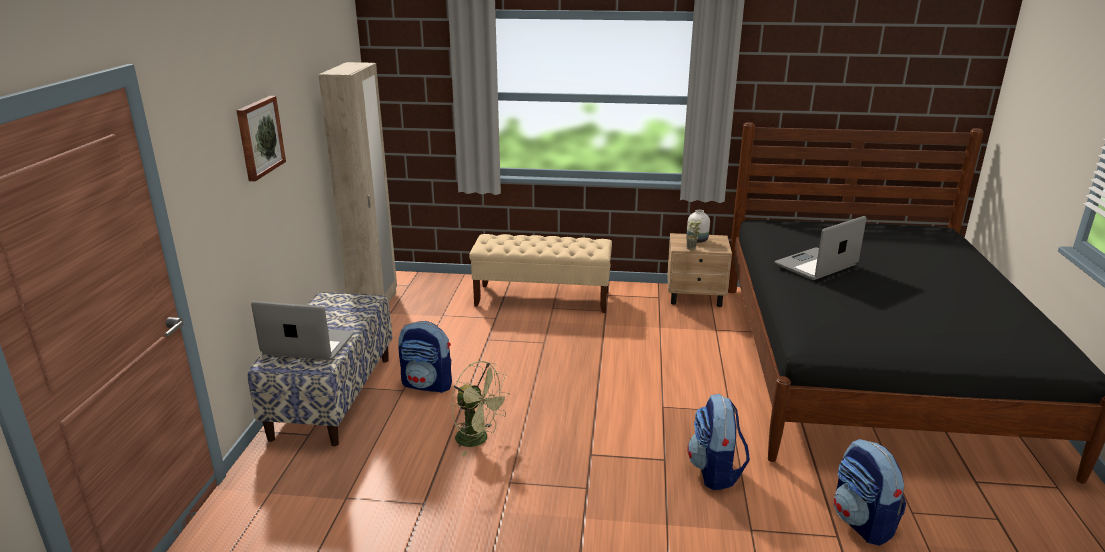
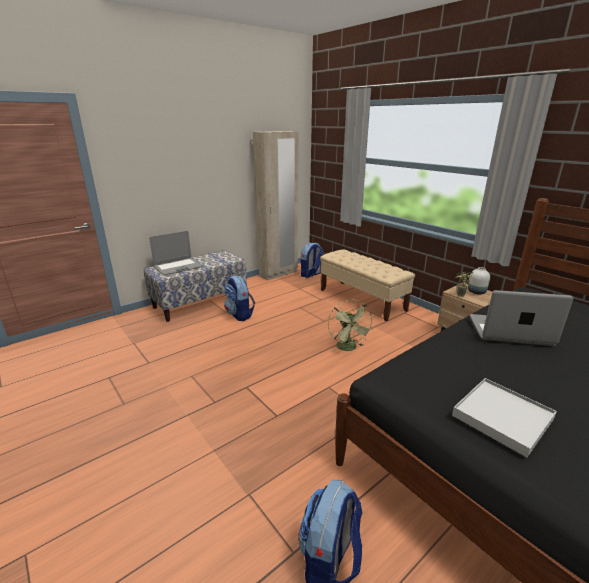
camera: 45 degrees right, 0 degrees up
(259, 137) = (186, 154): picture -> none
(308, 345) = (178, 267): laptop -> laptop turned 90 degrees clockwise
(478, 439) = (215, 349): green fan -> green fan (348, 348)
(715, 472) = (292, 443): backpack -> backpack (311, 274)
(909, 328) = (502, 417): none -> white tray

